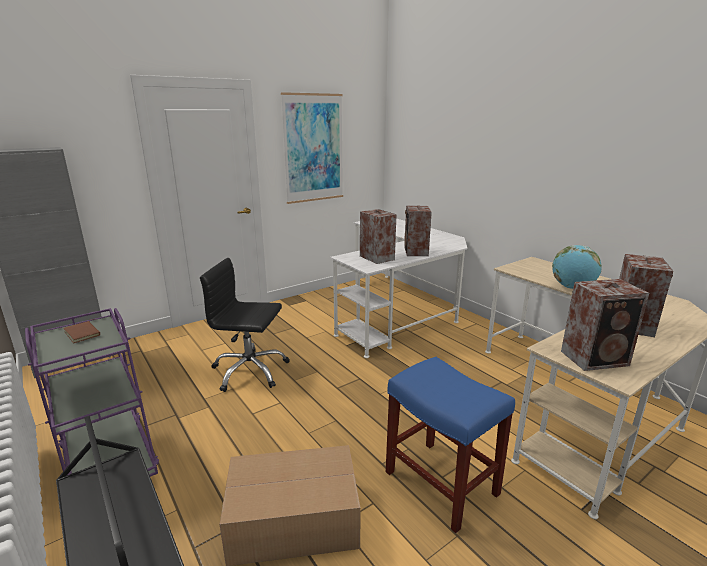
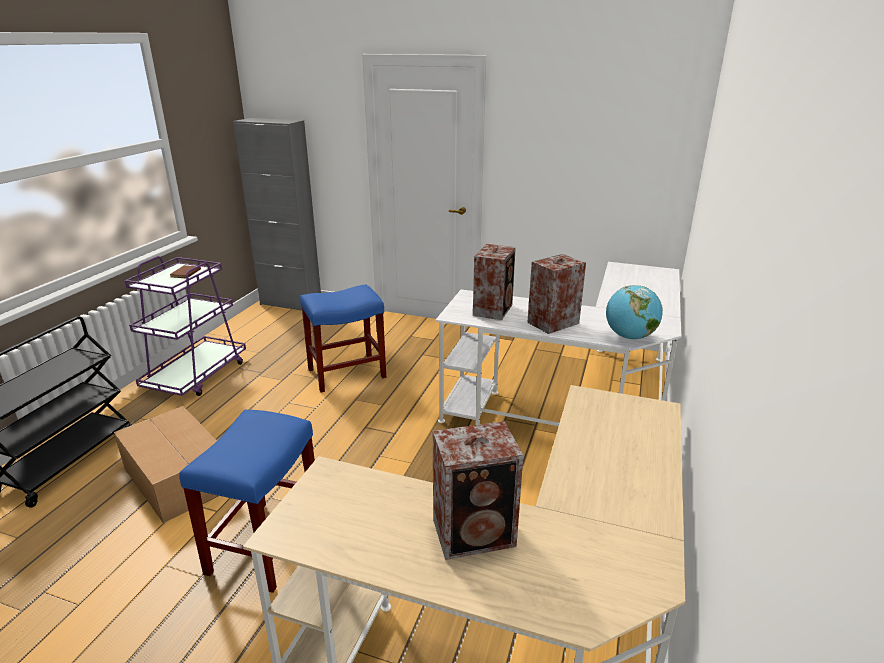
camera: 55 degrees right, 5 degrees up
(250, 371) = (347, 373): black office chair -> blue stool
(313, 148) = (565, 148): picture -> none
(572, 288) = (573, 460): globe -> globe (629, 337)
(596, 358) = (325, 510): speaker -> none

